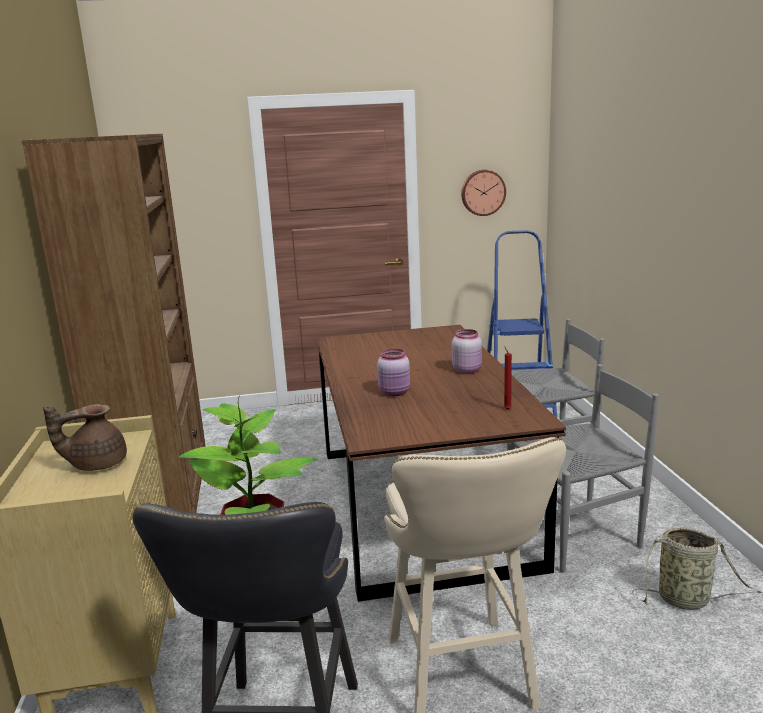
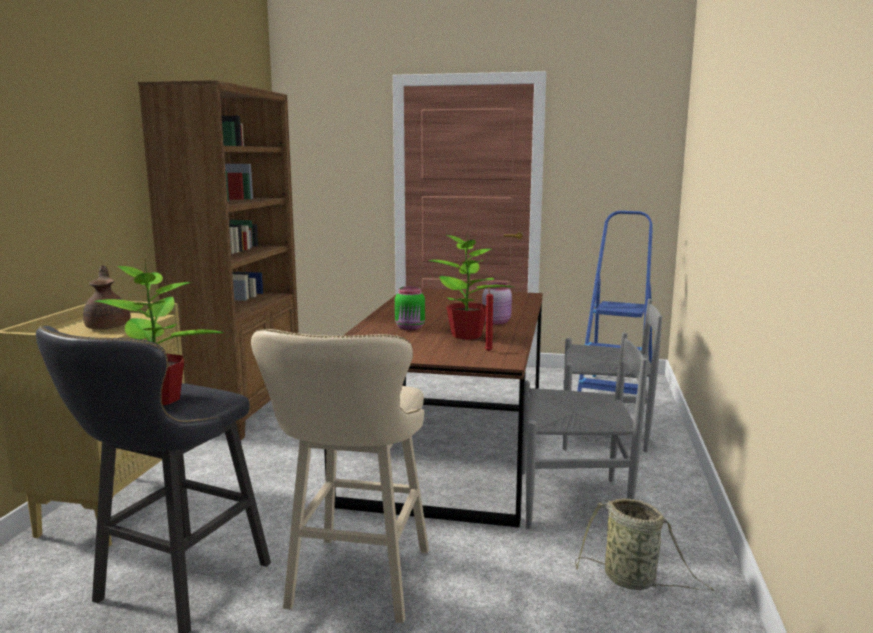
camera: 20 degrees right, 5 degrees down
(96, 464) = (109, 326): brown teapot -> brown teapot turned 75 degrees clockwise
(395, 393) = (410, 328): pink jar -> green jar
(462, 393) = (467, 336): none -> potted plant
(482, 192) = (610, 174): wall clock -> none

